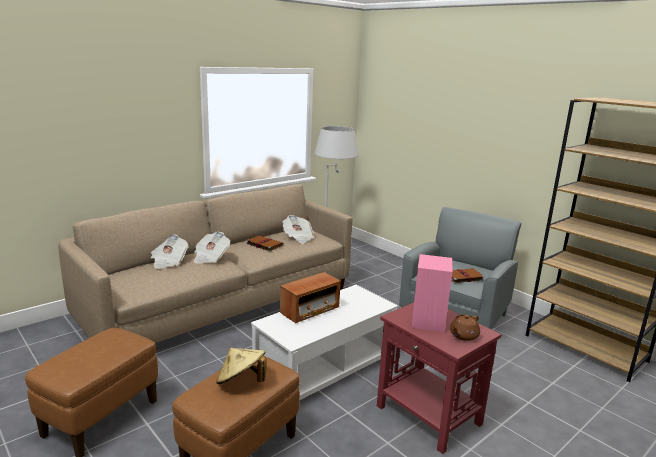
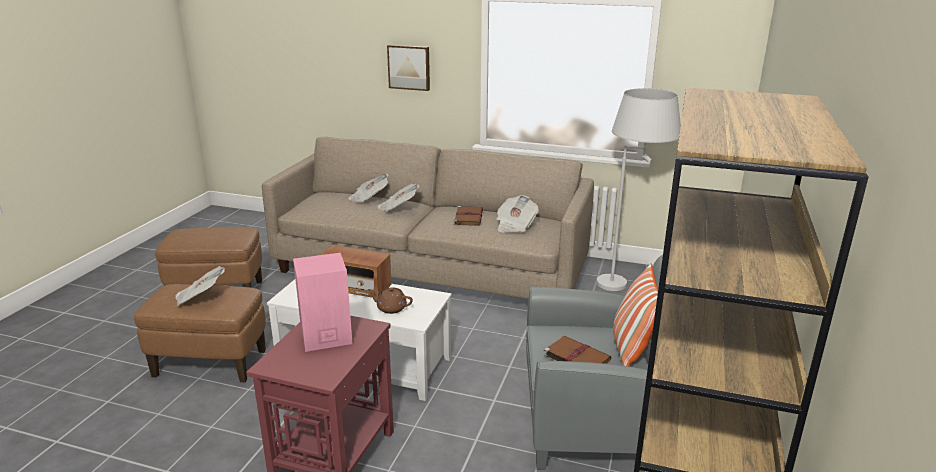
camera: 60 degrees right, 5 degrees up
(139, 137) = (409, 67): none -> picture
(241, 382) = (200, 298): beige hat -> newspaper
(461, 264) = (631, 348): none -> pillow
(463, 336) = (305, 365): brown teapot -> brown teapot (391, 308)

